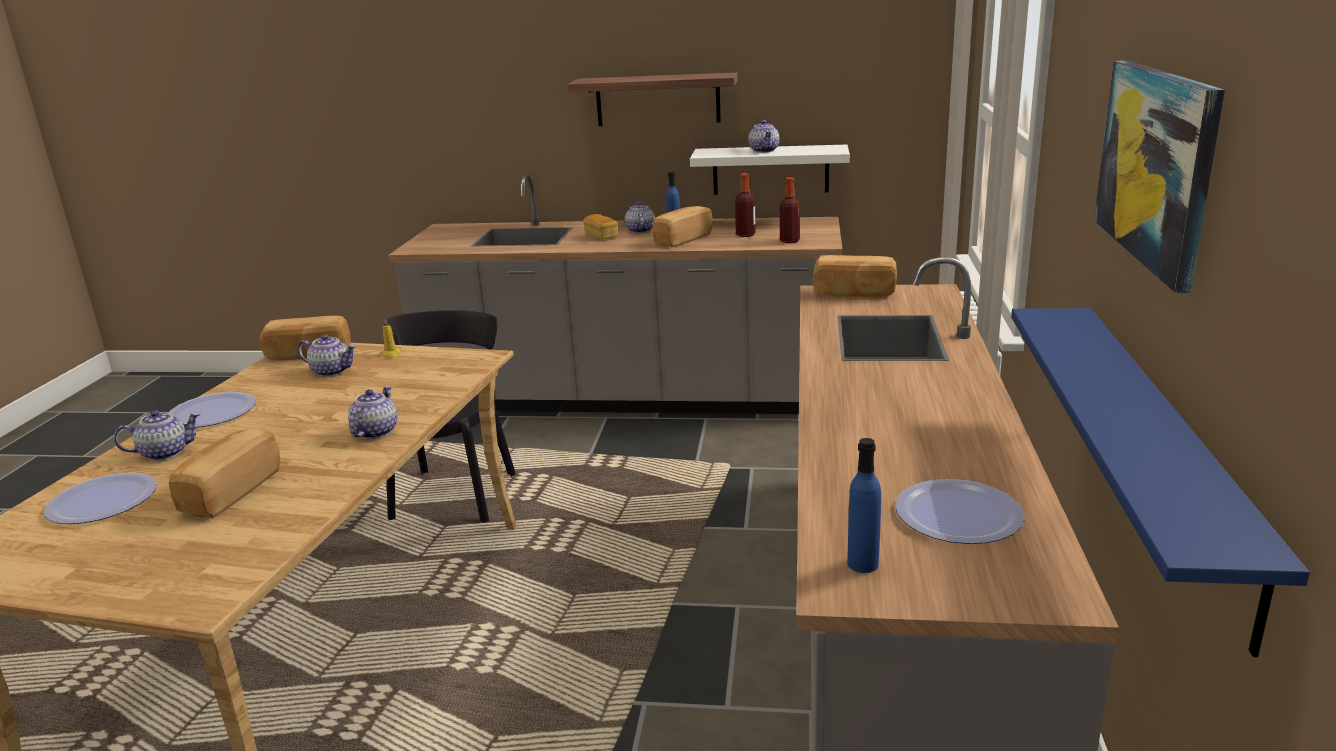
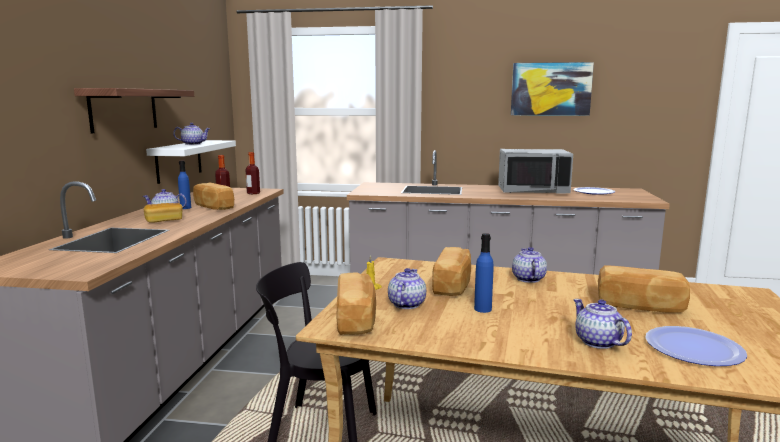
camera: 90 degrees left, 10 degrees down
(211, 412) = (506, 339): plate -> none
(375, 432) = (527, 279): teapot -> teapot turned 75 degrees clockwise
(854, 293) = (368, 190): bread -> bread (453, 285)
(862, 564) = (633, 198): blue bottle -> blue bottle (482, 309)
(931, 431) = (532, 191): none -> grey microwave
(1162, 452) = (583, 162): blue shelf -> none

